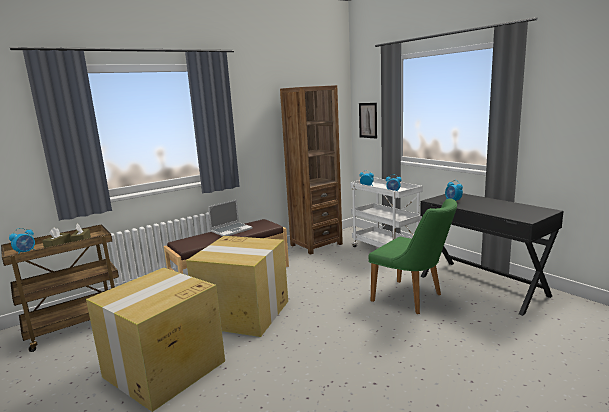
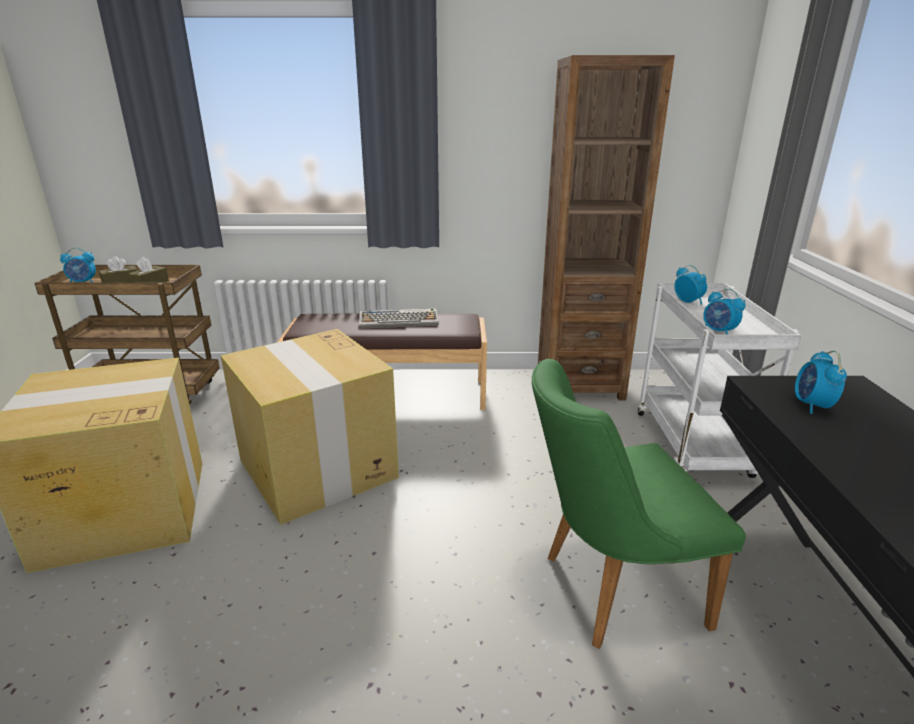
camera: 35 degrees right, 10 degrees up
(231, 230) = (399, 320): laptop -> keyboard
(368, 120) = (765, 149): picture -> none
(413, 298) = (608, 589): green chair -> green chair turned 90 degrees clockwise

